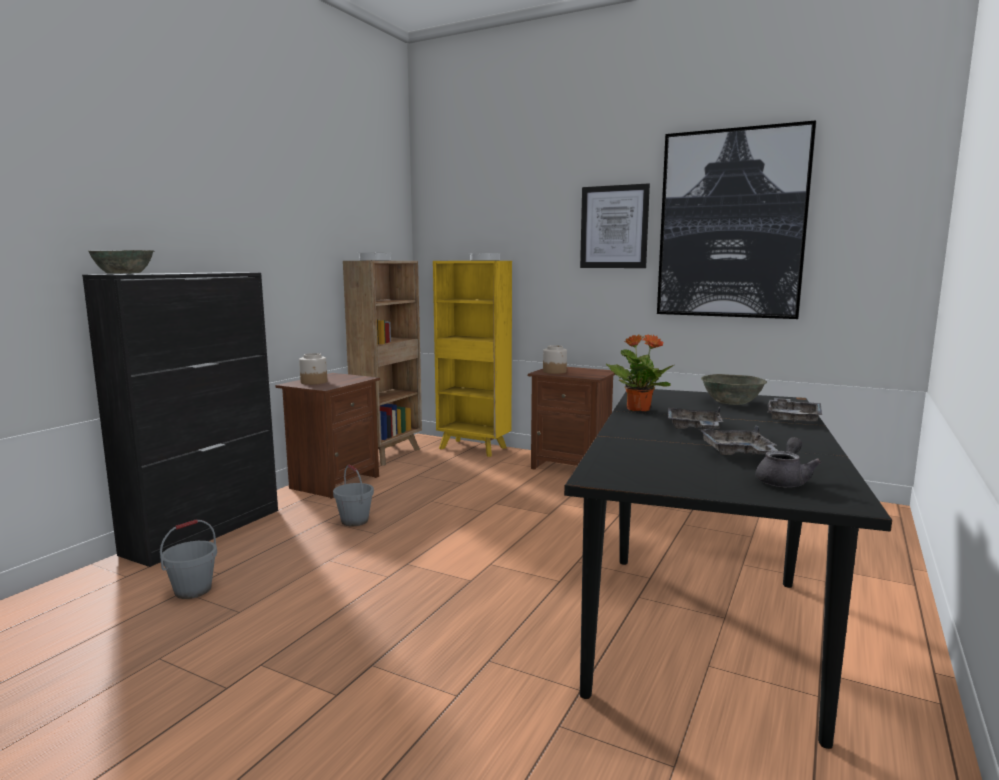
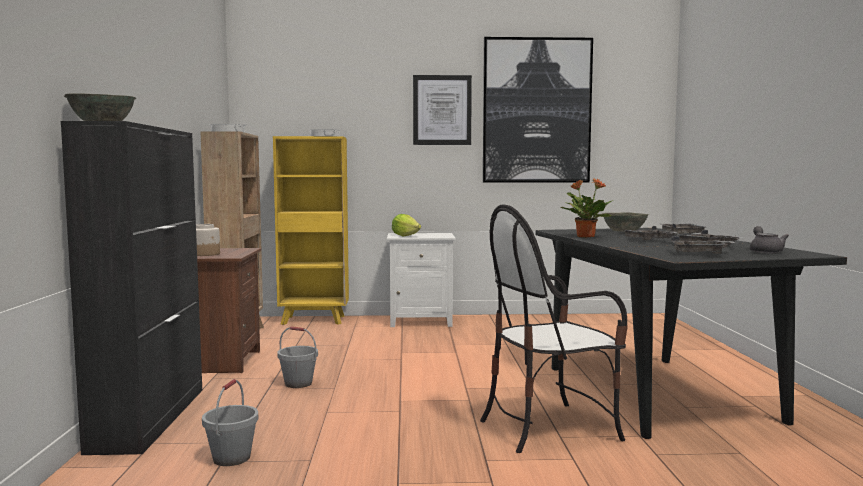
camera: 30 degrees left, 5 degrees down
(495, 644) = (549, 428): none -> chair
(554, 371) = (405, 236): jar -> lettuce
(572, 466) = (420, 321): brown nightstand -> white nightstand
(663, 471) = (701, 254): none -> grey tray

